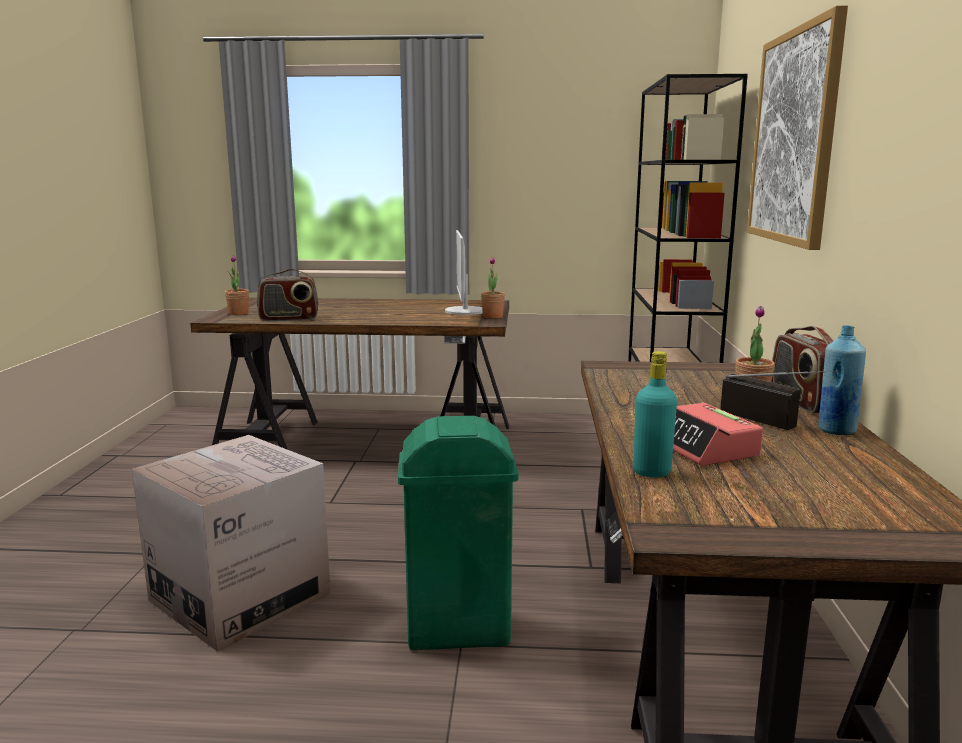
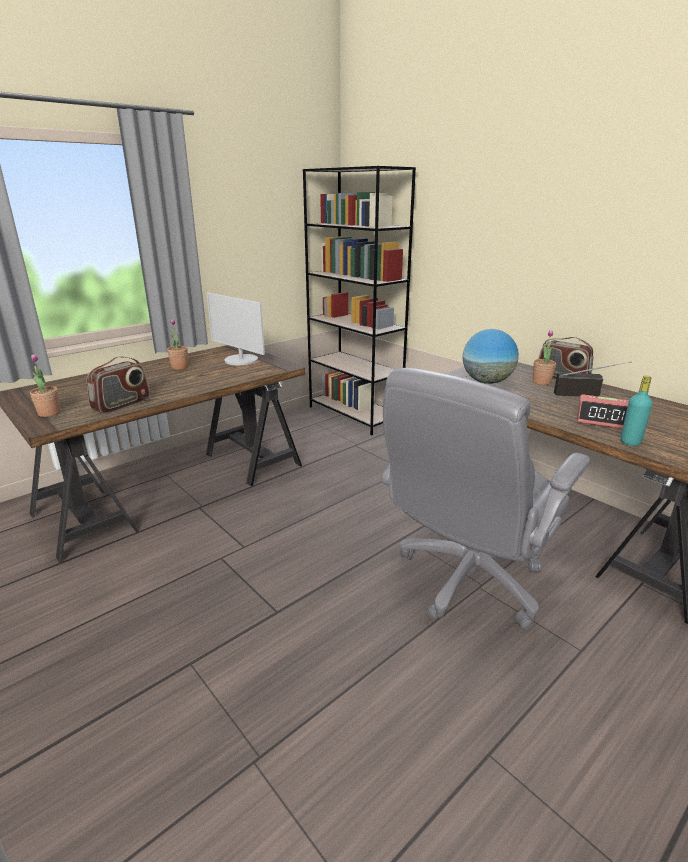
camera: 45 degrees left, 10 degrees up
(240, 597) = (320, 647): cardboard box -> none
(457, 631) = (465, 581): green trash can -> grey office chair
(492, 317) = (273, 360): potted plant -> potted plant (179, 367)
(668, 379) = (486, 382): none -> globe
(794, 137) = (488, 218): picture -> none
(836, 430) = (609, 391): blue bottle -> none

